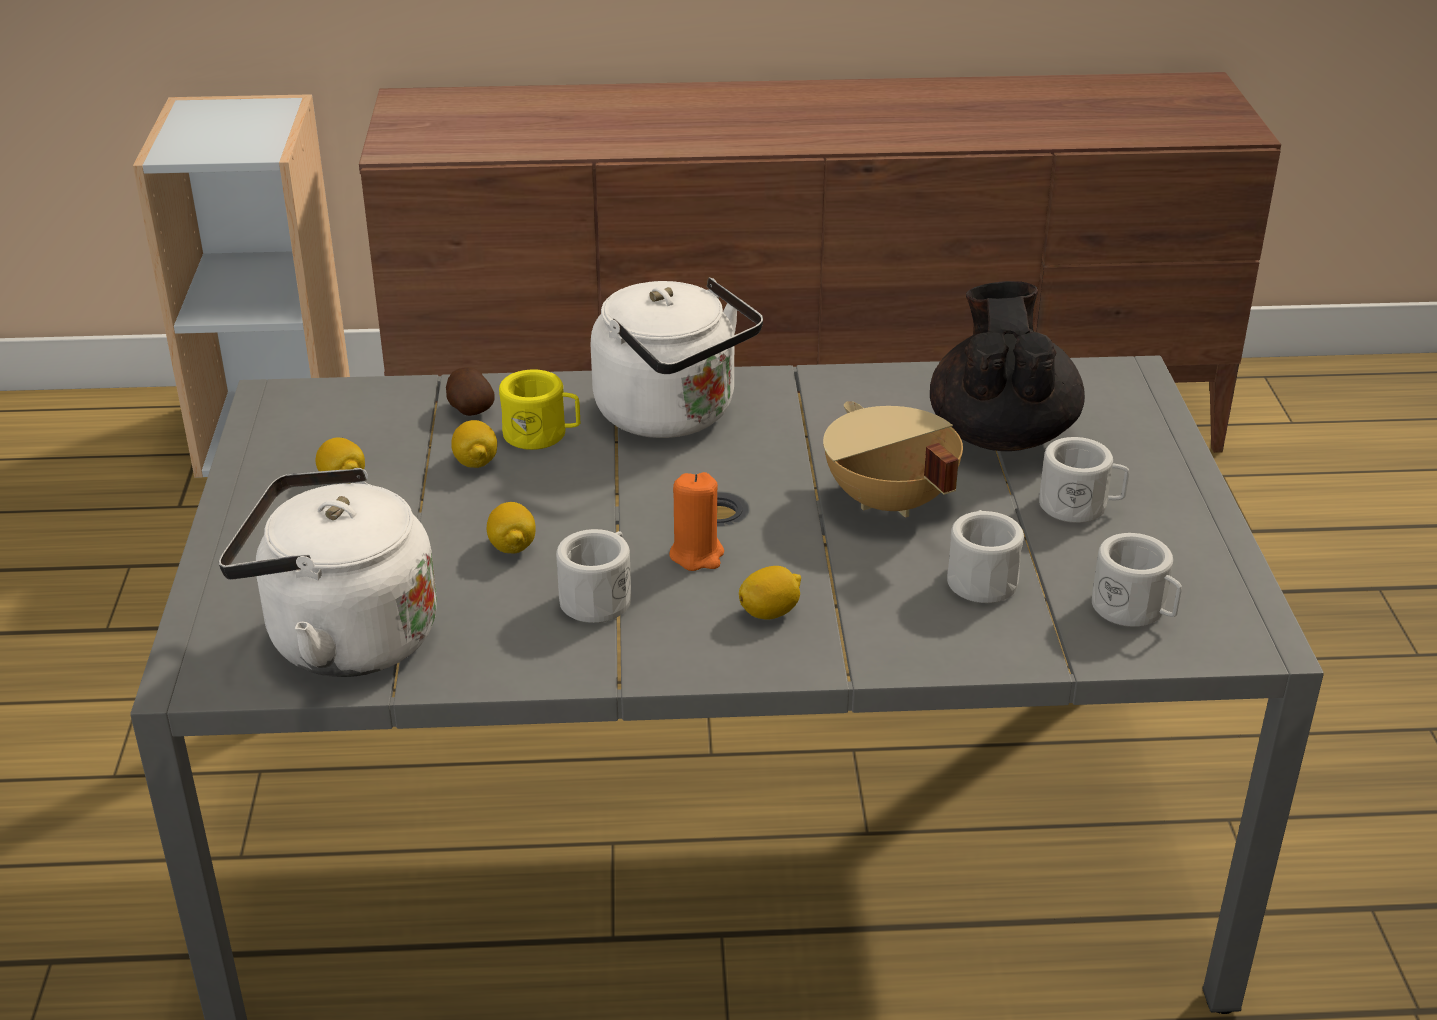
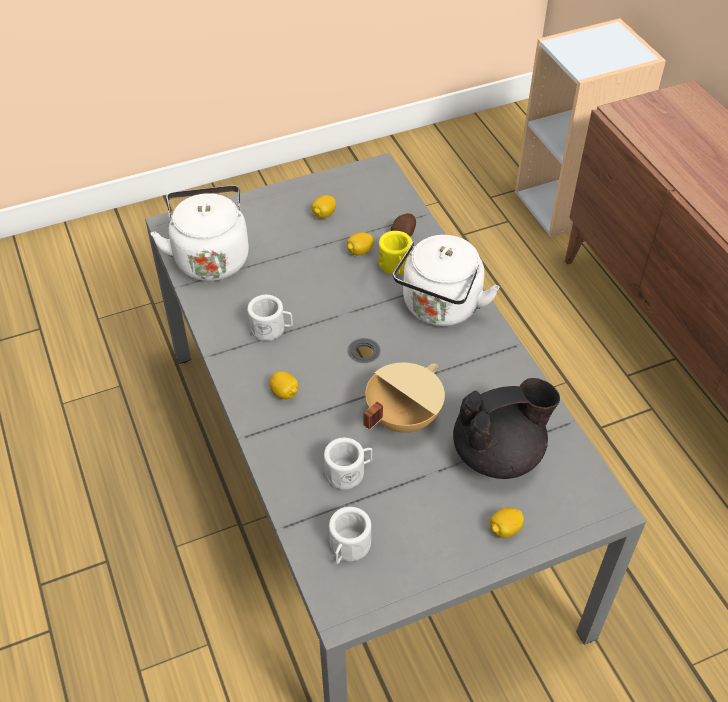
camera: 70 degrees right, 15 degrees up
(512, 547) = (297, 287): lemon -> lemon (505, 529)
(697, 554) = (320, 353): orange candle -> none
(1080, 506) = (440, 505): white mug -> none

